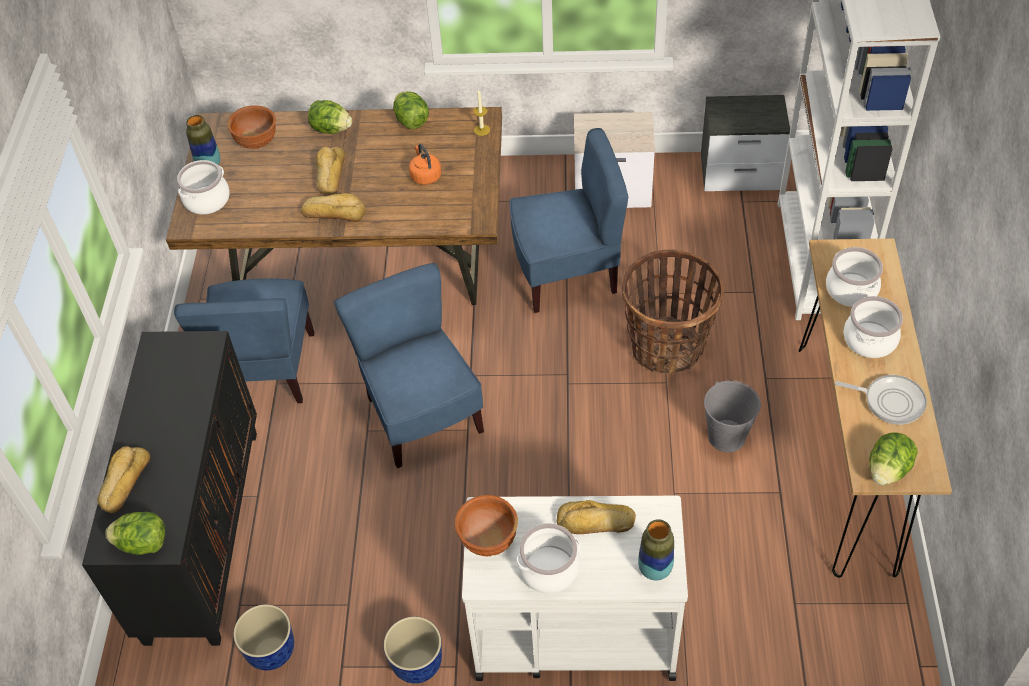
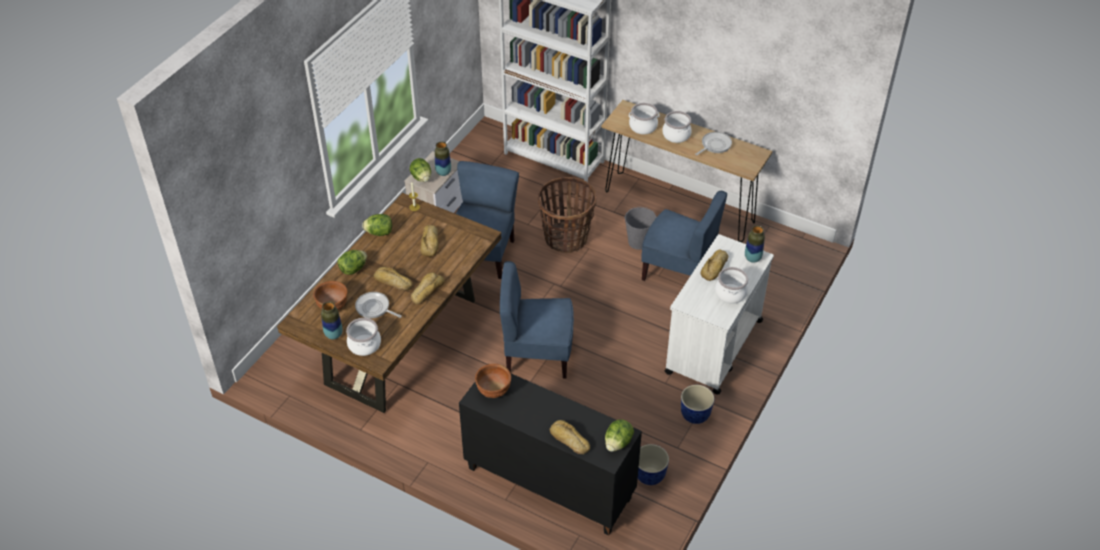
camera: 65 degrees left, 5 degrees down
(267, 370) = (448, 414): blue chair -> blue chair (678, 271)
(274, 179) = (374, 308): none -> frying pan
(425, 175) = (430, 243): orange kettle -> bread
(487, 539) = (700, 308): brown bowl -> brown bowl (493, 390)
(619, 141) = (443, 172): none -> vase
(741, 173) = (470, 156): nightstand -> none
(888, 470) = (750, 163): lettuce -> lettuce (421, 178)

